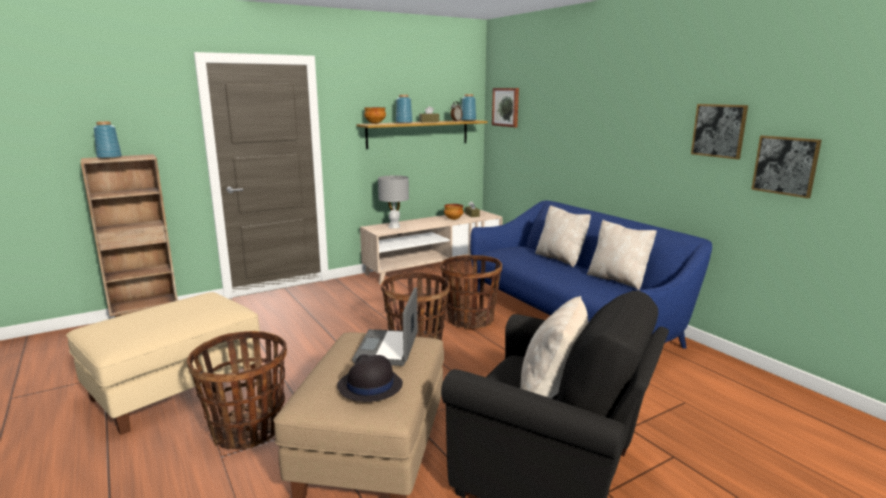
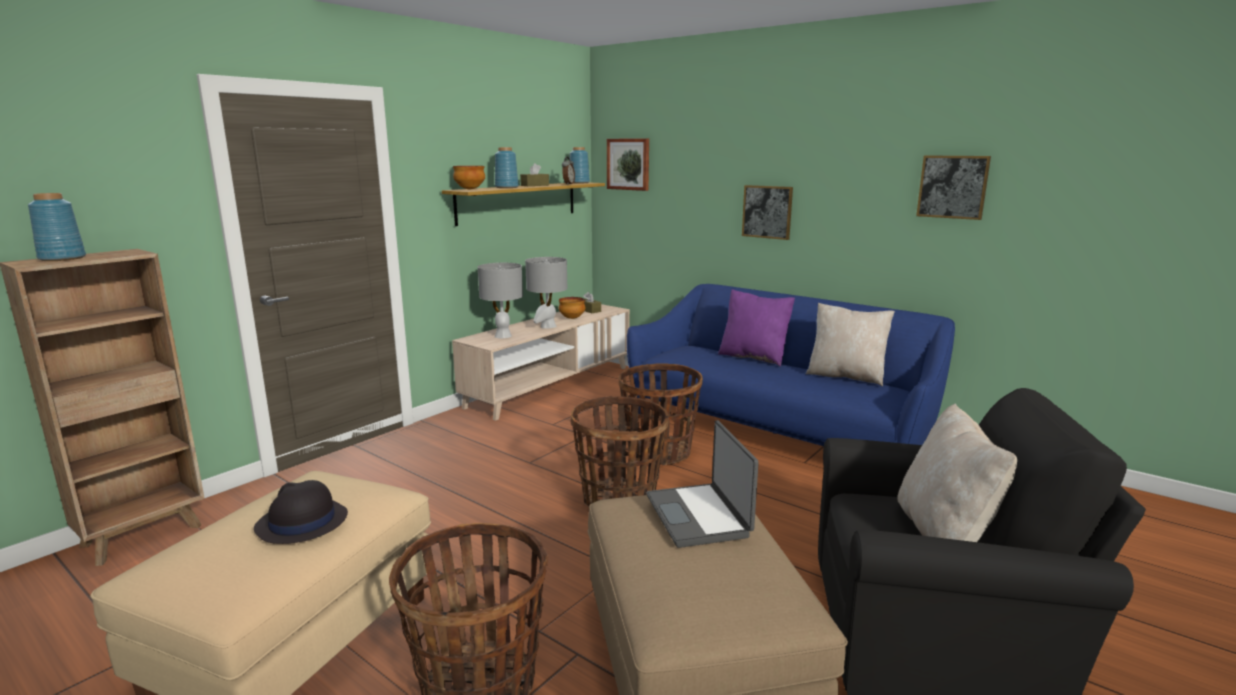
camera: 20 degrees left, 0 degrees up
(369, 386) = (739, 578): black hat -> black hat (301, 522)
(430, 223) = (548, 326): none -> grey table lamp
(560, 259) = (754, 357): beige pillow -> purple pillow
(785, 165) = (1041, 224): picture -> picture (767, 212)

